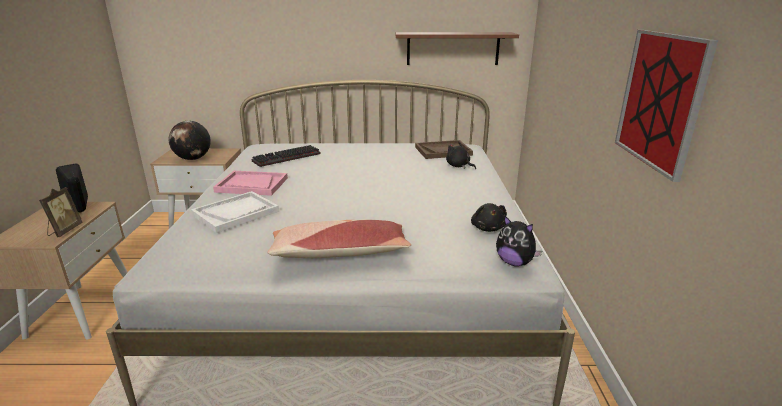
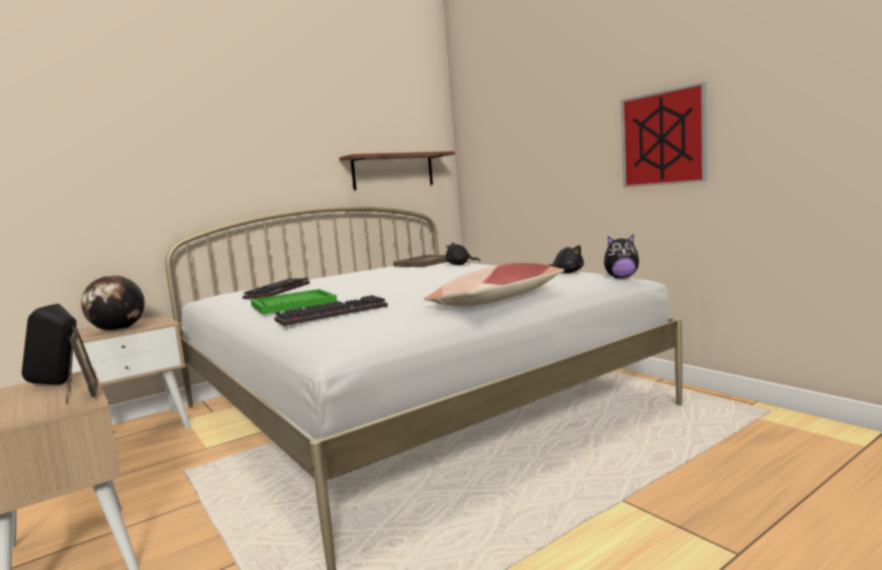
camera: 35 degrees left, 15 degrees down
(236, 213) = (333, 313): white tray -> keyboard
(251, 185) = (293, 304): pink tray -> green tray

